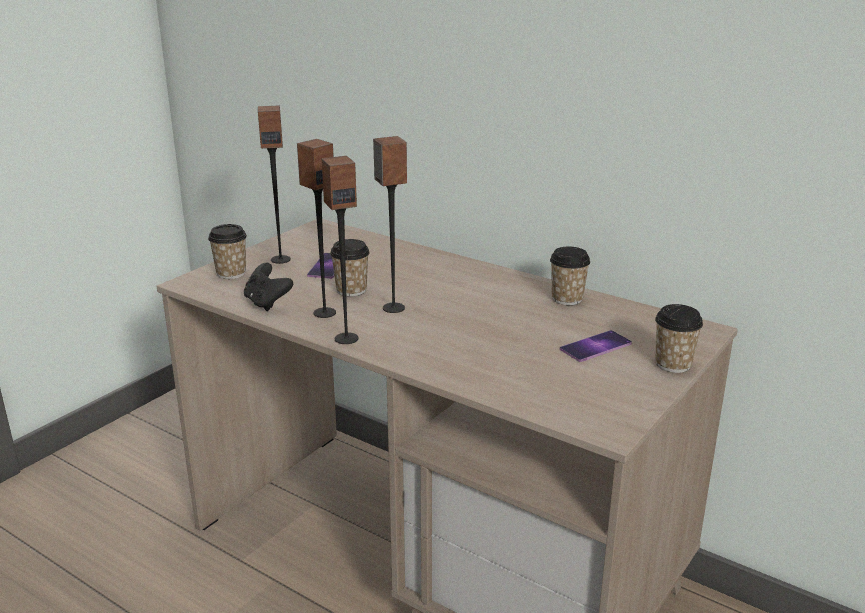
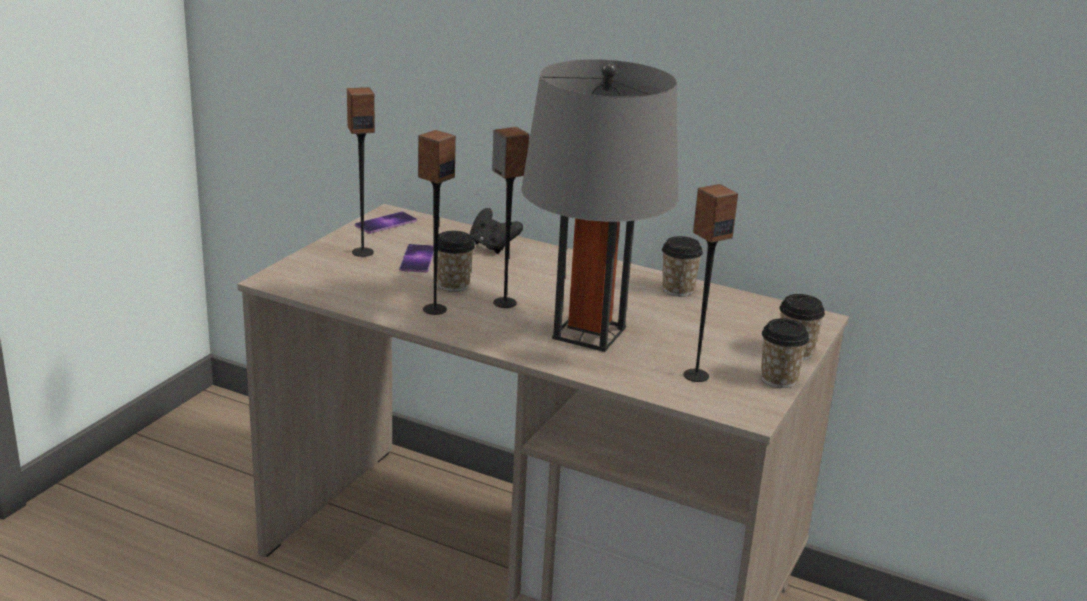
camera: 10 degrees left, 0 degrees up
(231, 273) = (315, 268): cup -> cup (778, 379)
(267, 303) = (369, 300): black game controller -> black game controller (492, 246)
(346, 338) = (468, 335): speaker -> speaker (695, 375)
(466, 339) = (589, 333): none -> grey table lamp
(596, 346) = (718, 337): phone -> phone (386, 223)

